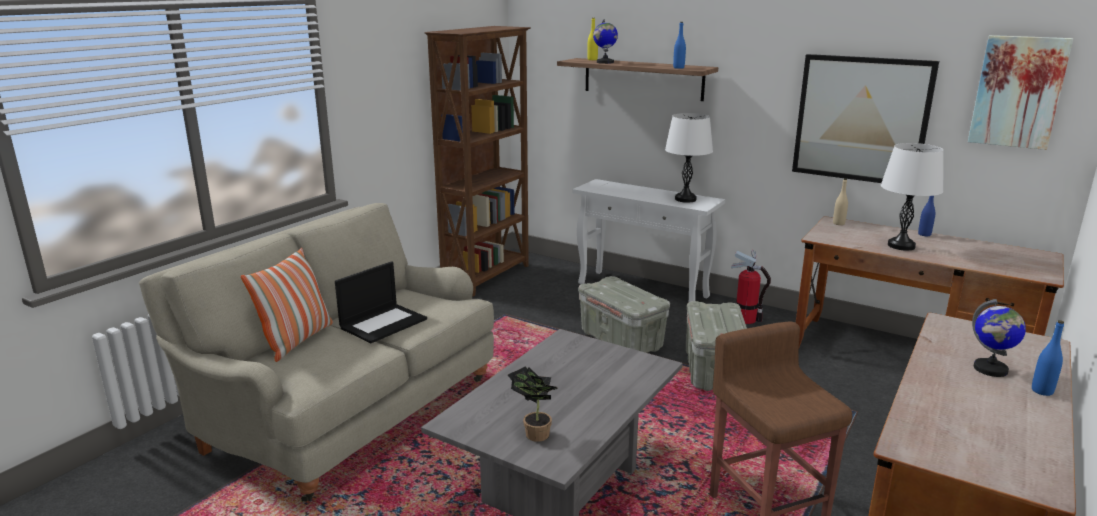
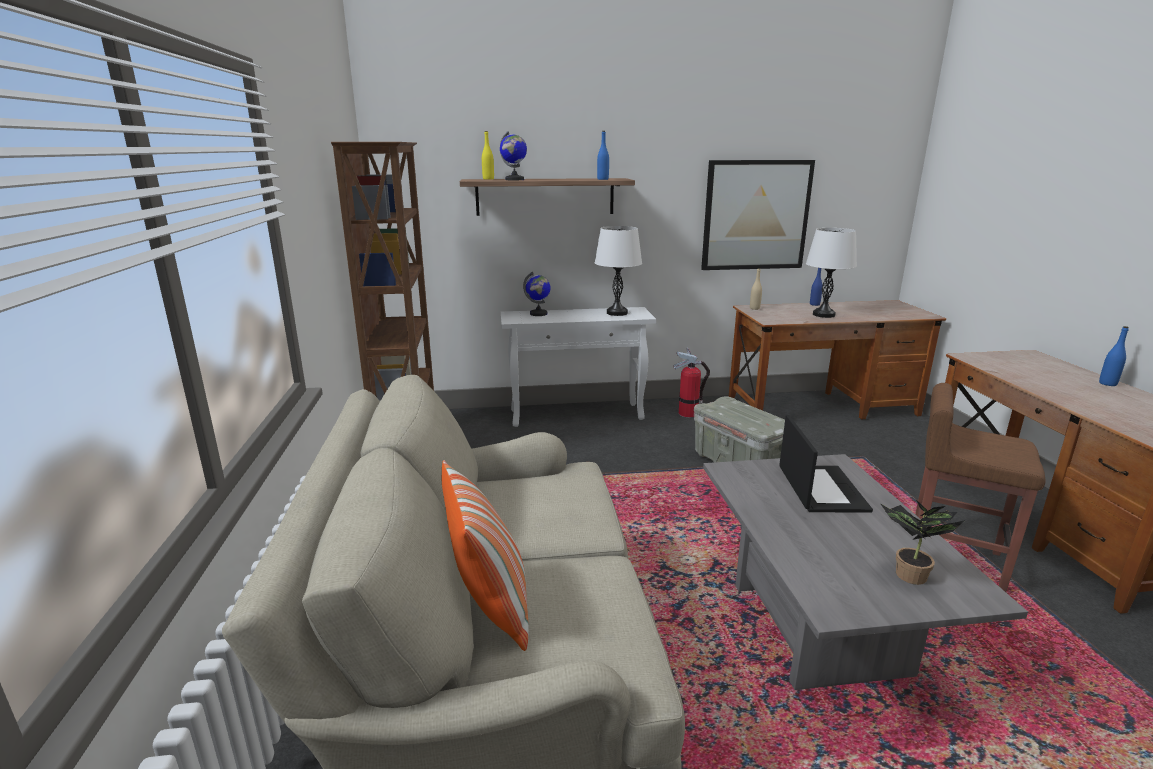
camera: 40 degrees left, 0 degrees up
(383, 323) = (547, 530): laptop -> laptop (820, 488)
(622, 341) = (634, 465): grey storage box -> none
(990, 369) = (1061, 379): globe -> globe (538, 314)
(1018, 92) = (865, 181): picture -> none

